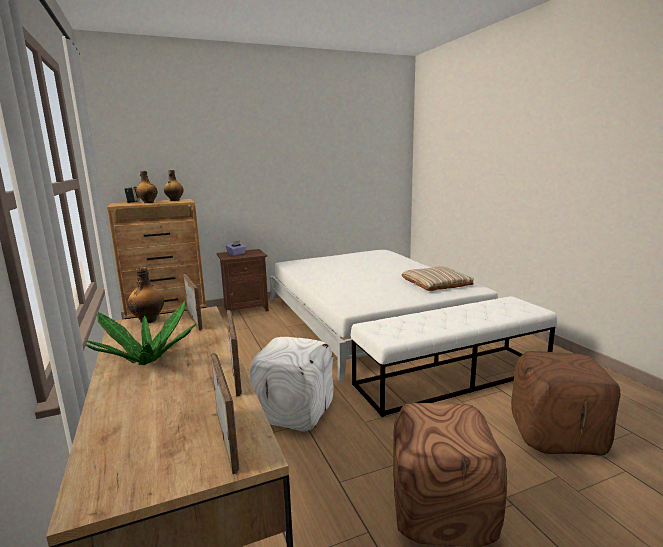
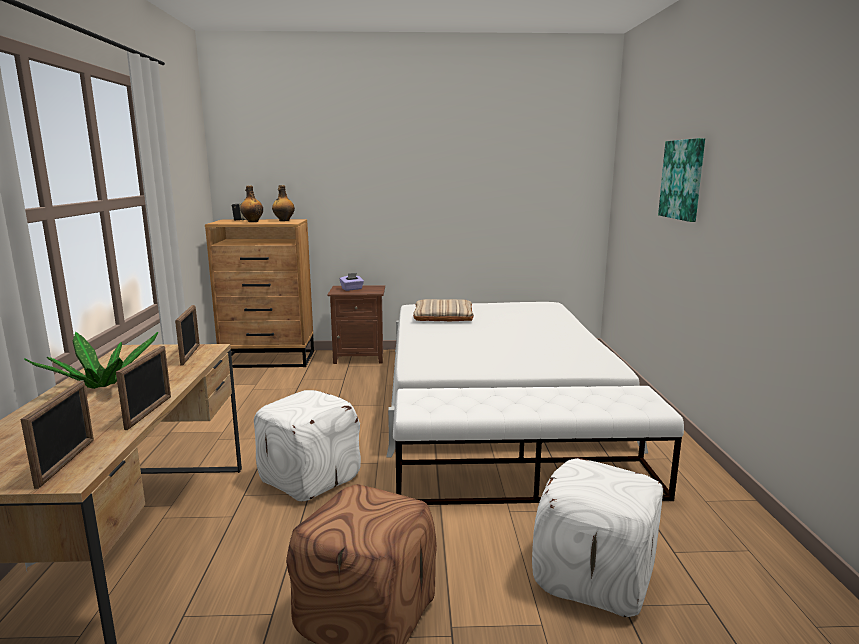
camera: 20 degrees right, 0 degrees up
(149, 320) = (153, 348): bottle -> none
(436, 283) = (564, 355): beige pillow -> beige pillow (443, 316)
(493, 154) = (682, 179): none -> picture
(557, 434) = (594, 578): brown ottoman -> white ottoman

